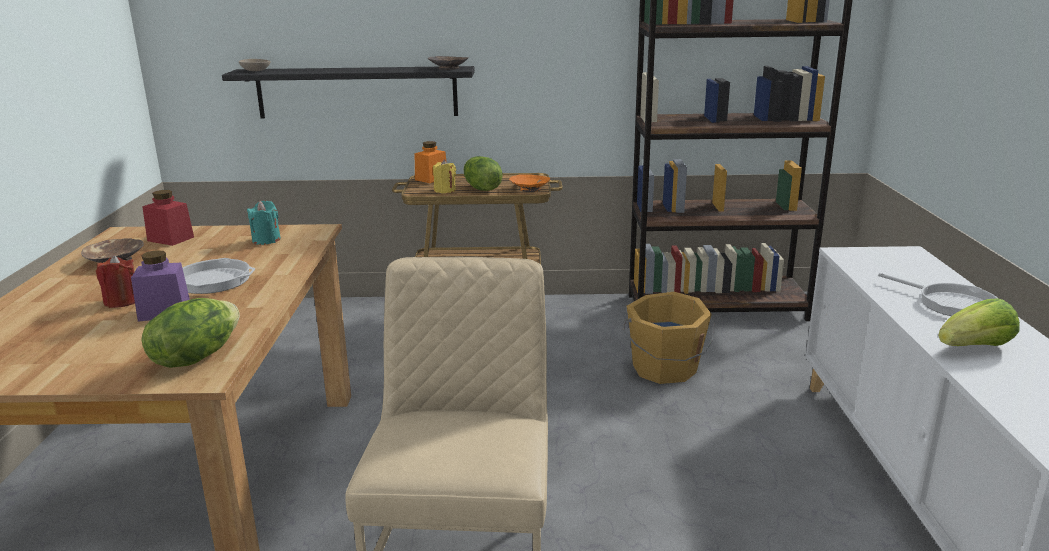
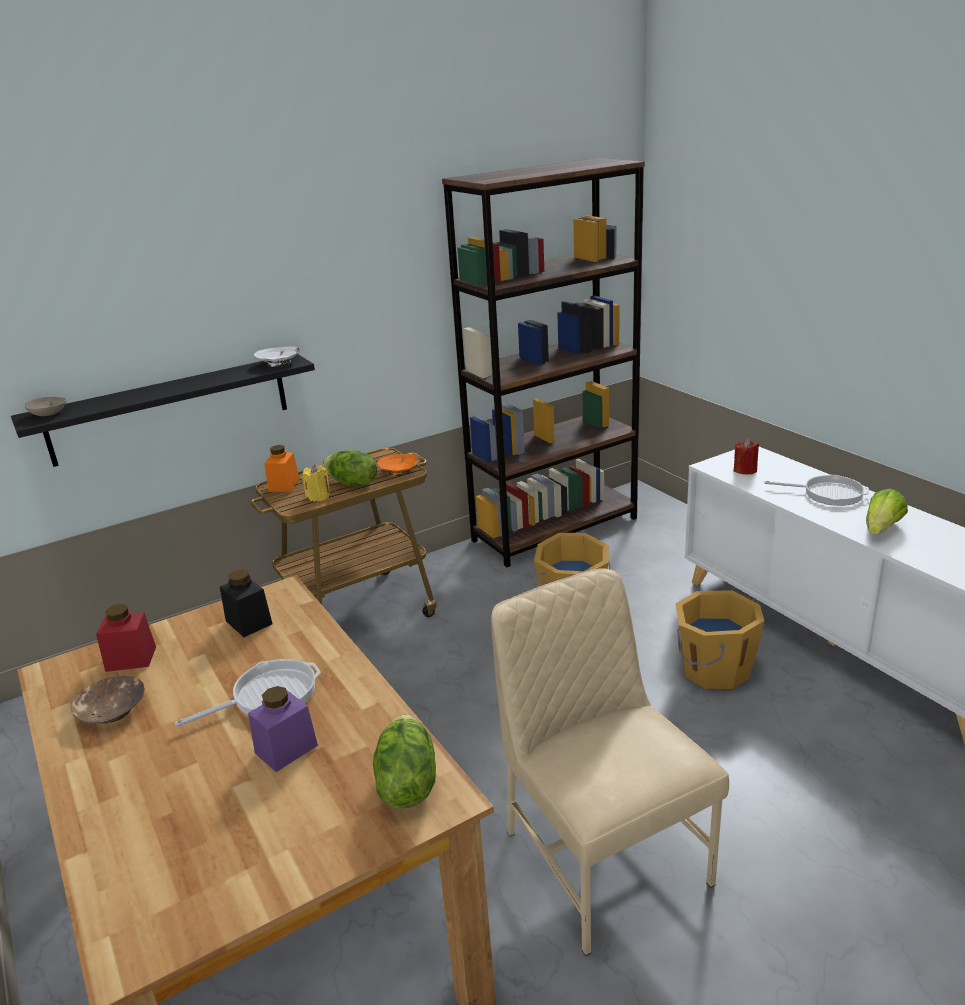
camera: 30 degrees left, 5 degrees up
(122, 301) = (215, 757): red candle -> red candle (745, 470)
(266, 240) = (249, 622): turquoise candle -> black jar
(448, 68) = (279, 363): brown bowl -> white bowl
(748, 466) = (713, 669): none -> orange bucket

